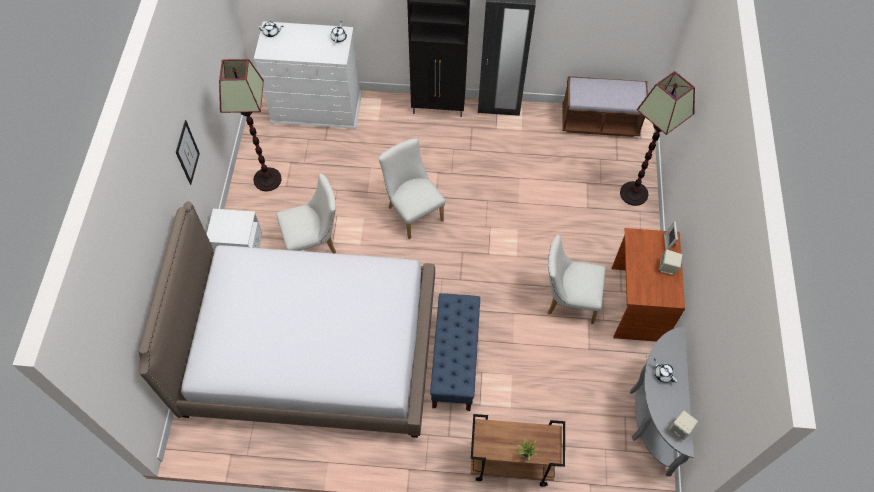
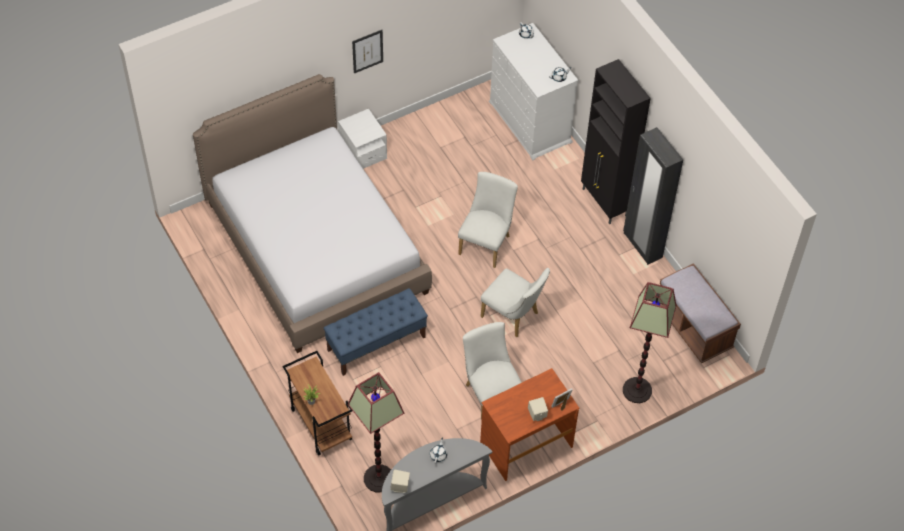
camera: 55 degrees right, 5 degrees down
(267, 179) = (436, 132): floor lamp -> floor lamp (379, 478)
(314, 243) = (405, 196): white chair -> white chair (513, 316)

